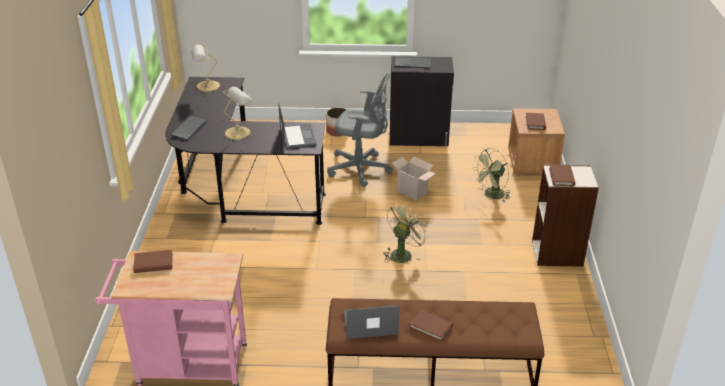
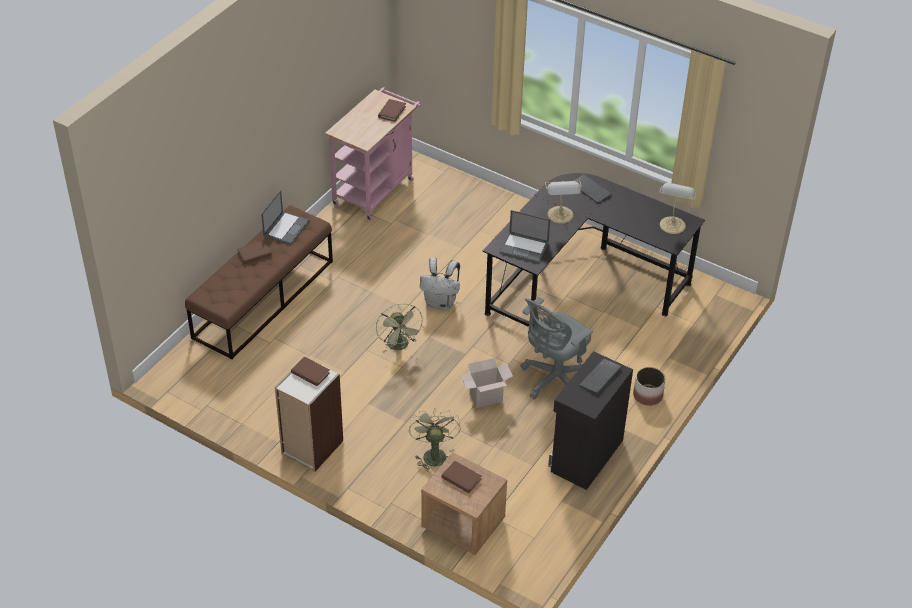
camera: 120 degrees right, 10 degrees up
(328, 252) = (441, 302): none -> white backpack

